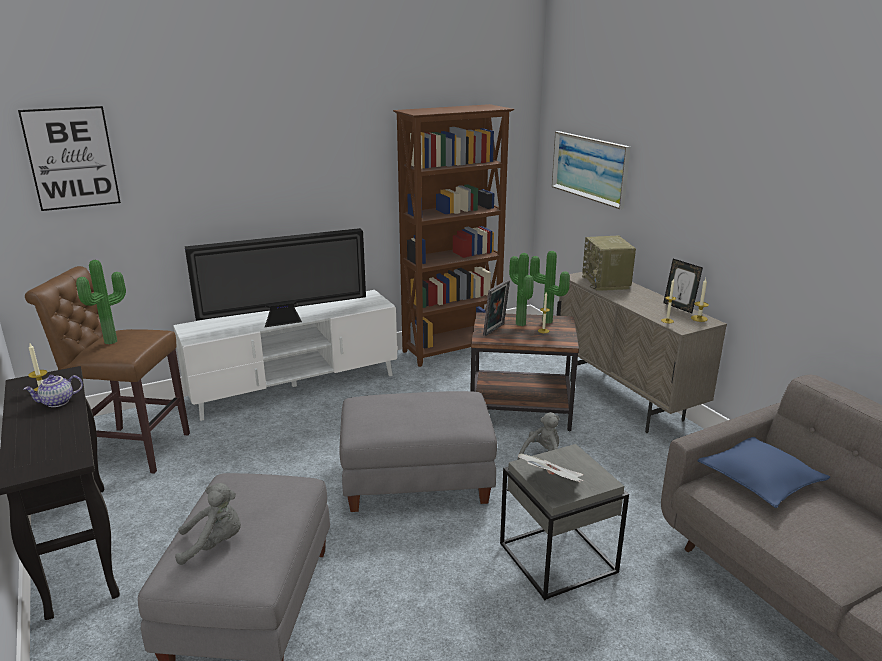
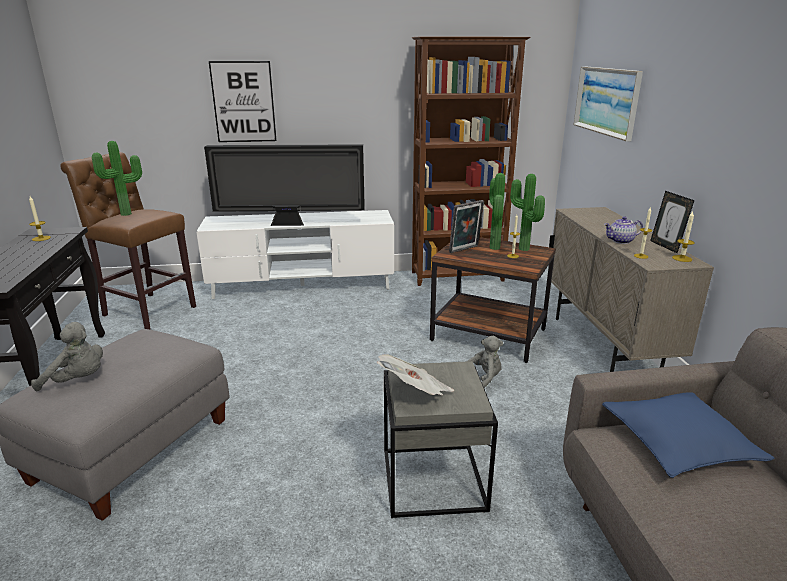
camera: 20 degrees right, 0 degrees up
(57, 402) = (40, 247): teapot -> teapot (621, 241)
(71, 158) = (125, 62): picture -> picture (243, 102)
(417, 480) = (348, 377): grey ottoman -> none
(606, 283) = (600, 218): radio -> none

